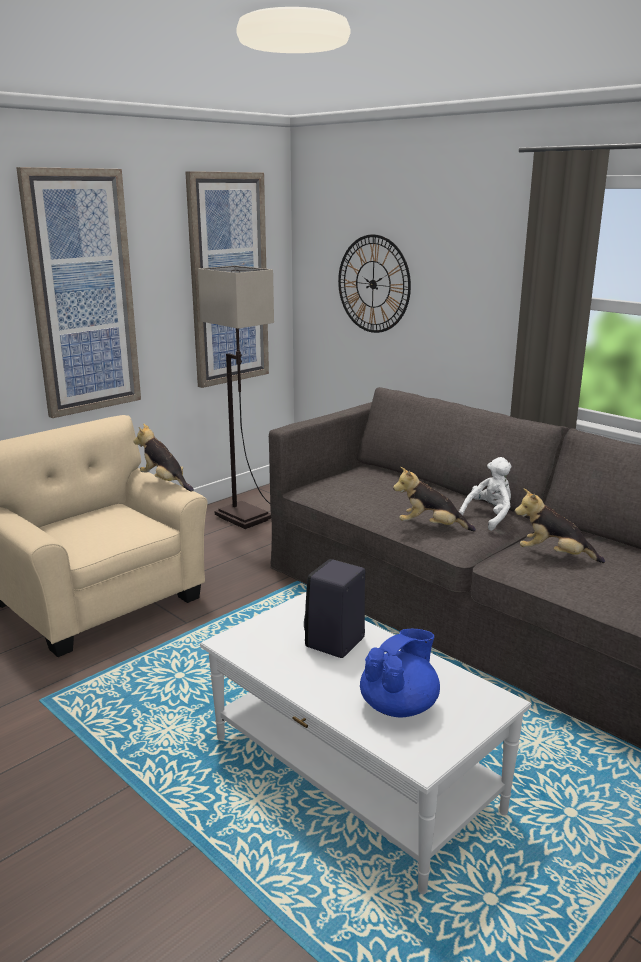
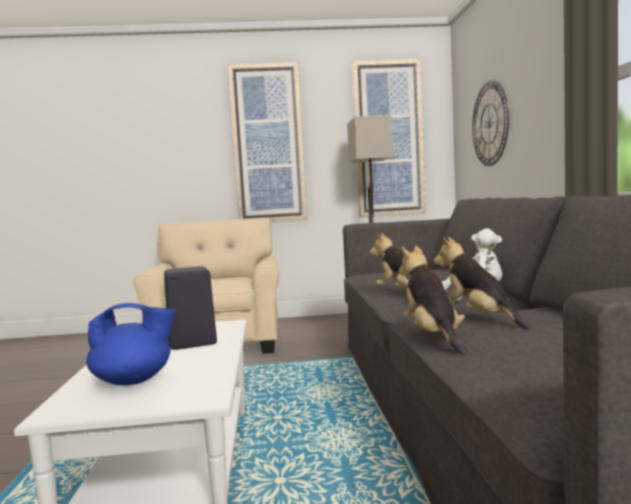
camera: 40 degrees right, 15 degrees down
(165, 482) = (267, 260): plush toy -> plush toy (433, 336)

